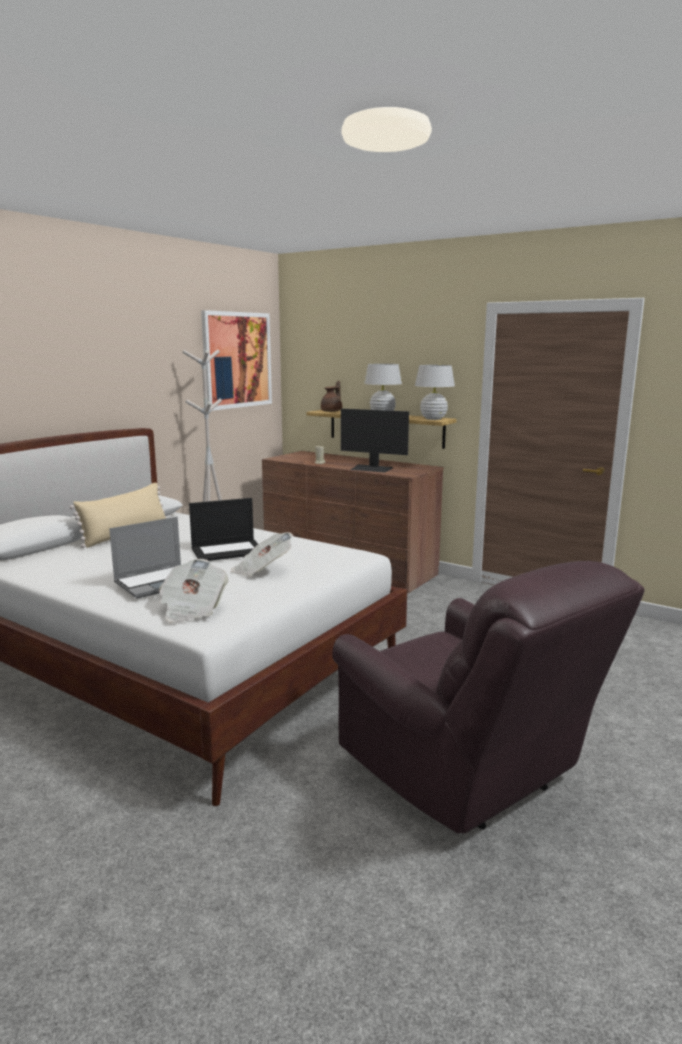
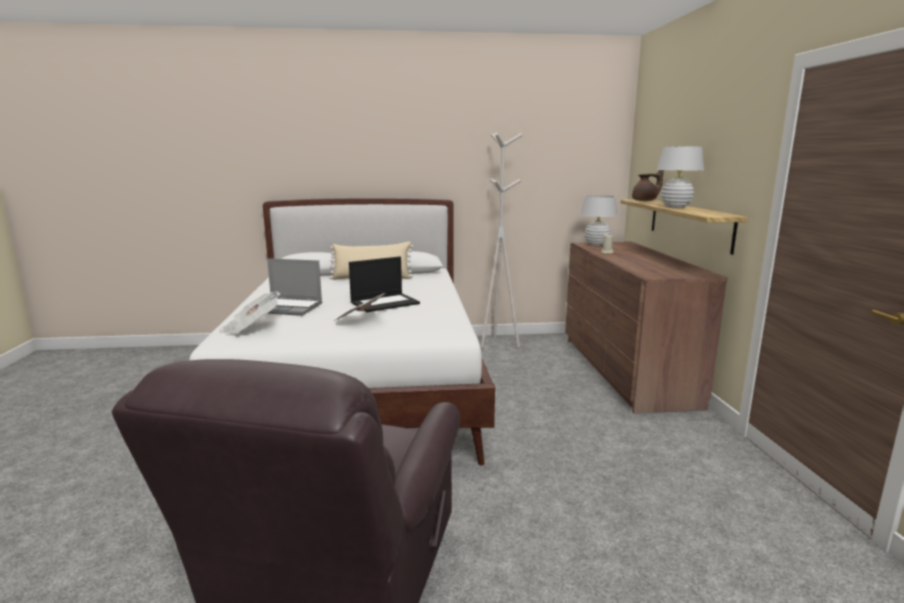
camera: 50 degrees right, 0 degrees up
(228, 550) = (385, 303): laptop -> laptop turned 60 degrees counterclockwise
(237, 360) = (567, 145): picture -> none
(372, 468) = (636, 265): monitor -> none
(433, 419) = (712, 214): white table lamp -> white table lamp (596, 244)

